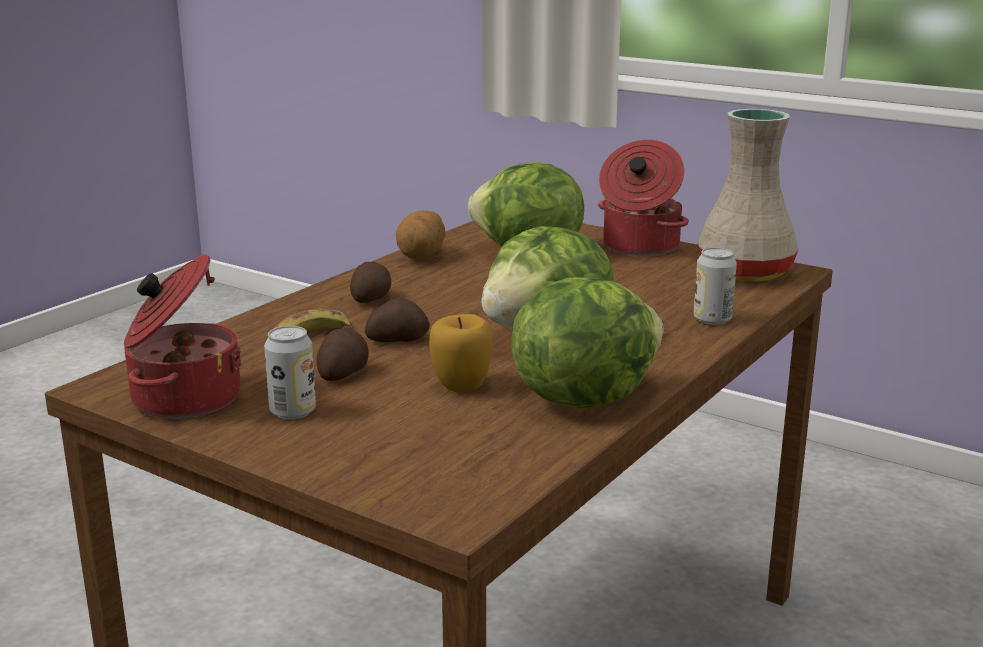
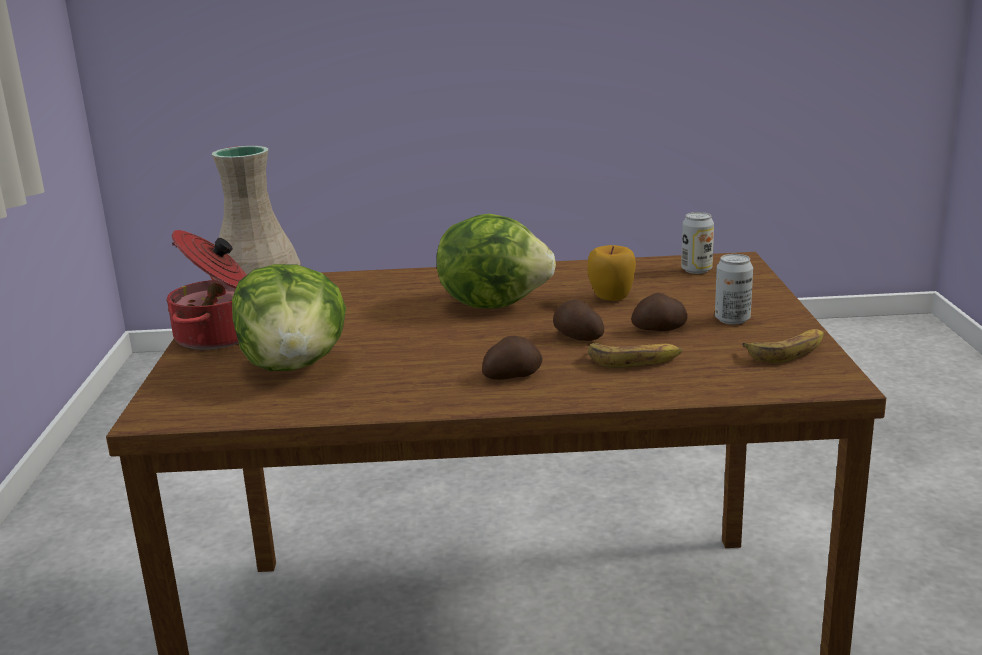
camera: 125 degrees left, 0 degrees up
(183, 398) = (787, 351): cooking pot -> banana
(421, 257) = (364, 401): potato -> none
(583, 397) = (569, 273): lettuce -> none
(712, 319) = (386, 279): can -> can (696, 270)

